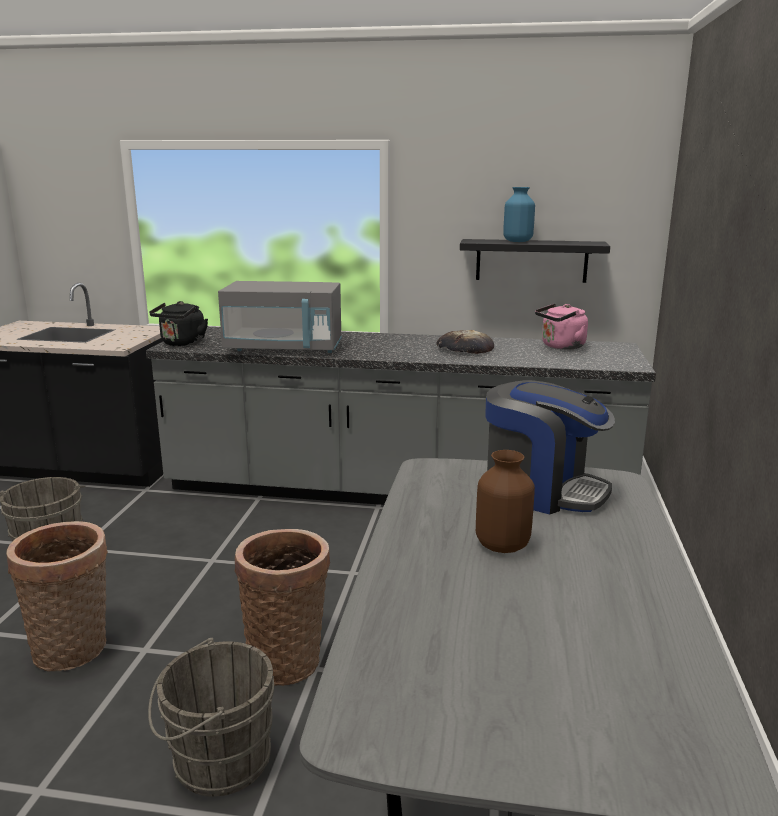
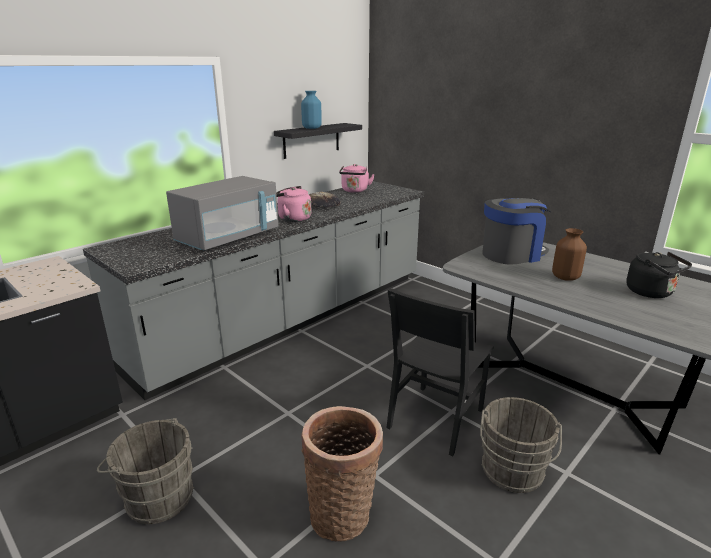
camera: 55 degrees left, 5 degrees up
(182, 344) = (138, 262): black kettle -> black kettle (652, 293)
(287, 659) = (435, 418): basket -> black chair
(387, 351) = (292, 218): none -> pink kettle

